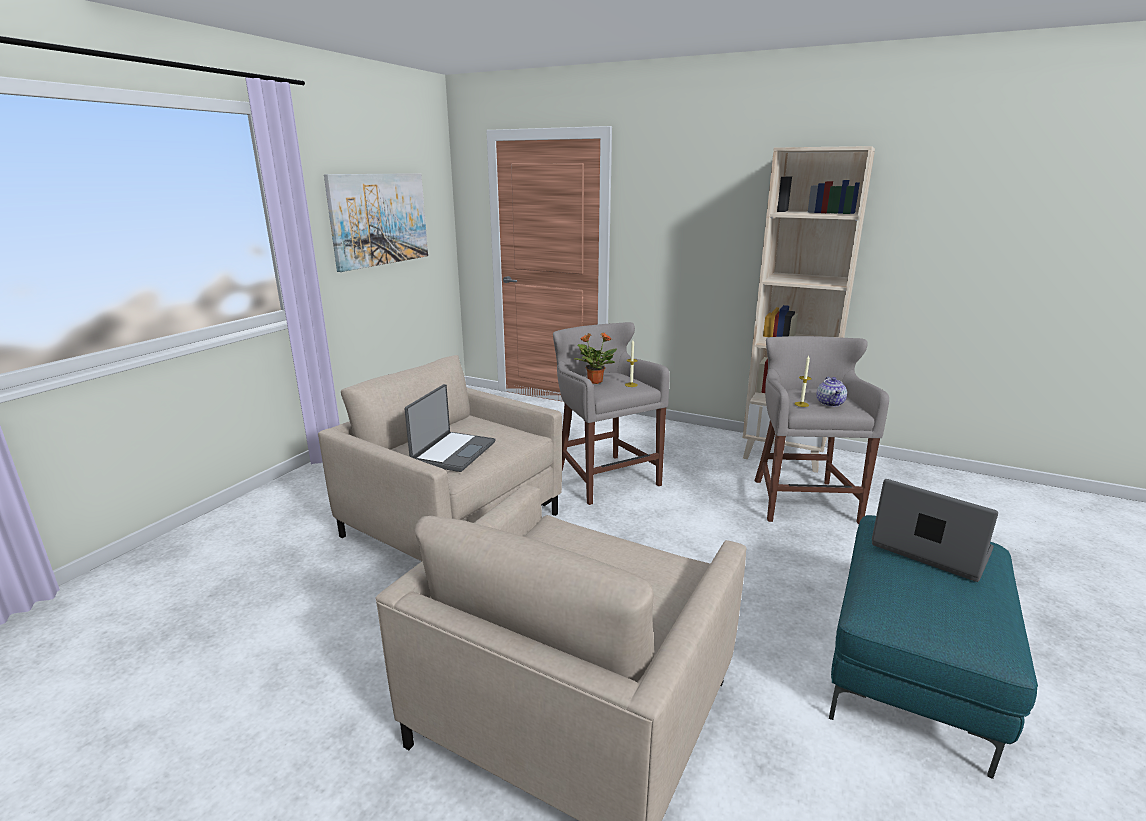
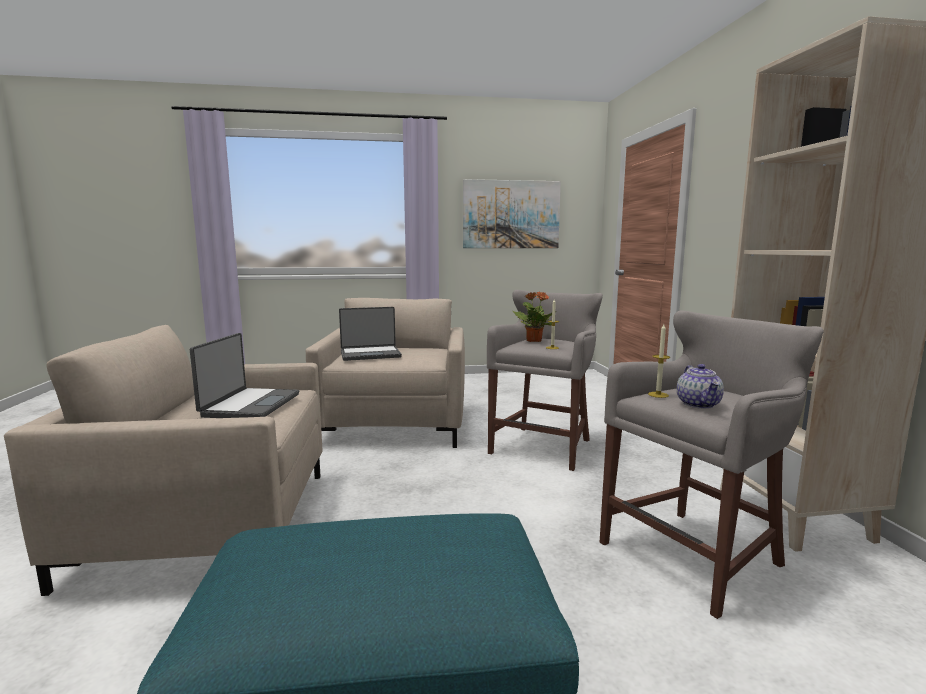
camera: 55 degrees right, 10 degrees down
(830, 403) = (699, 404): teapot -> teapot turned 60 degrees counterclockwise
(929, 549) = (416, 545): laptop -> laptop (250, 405)

